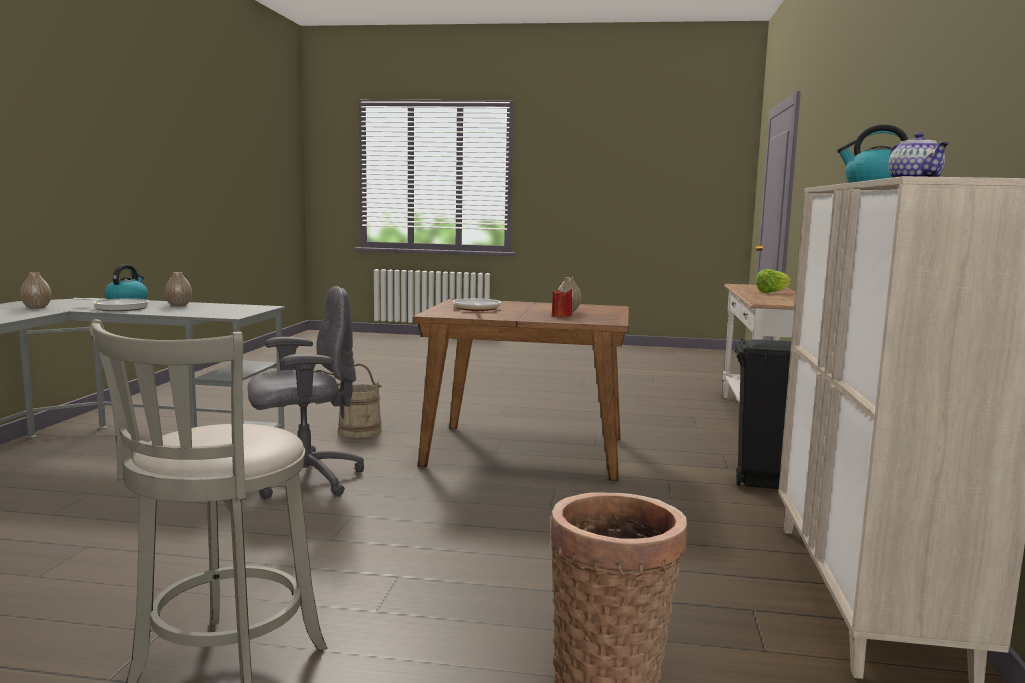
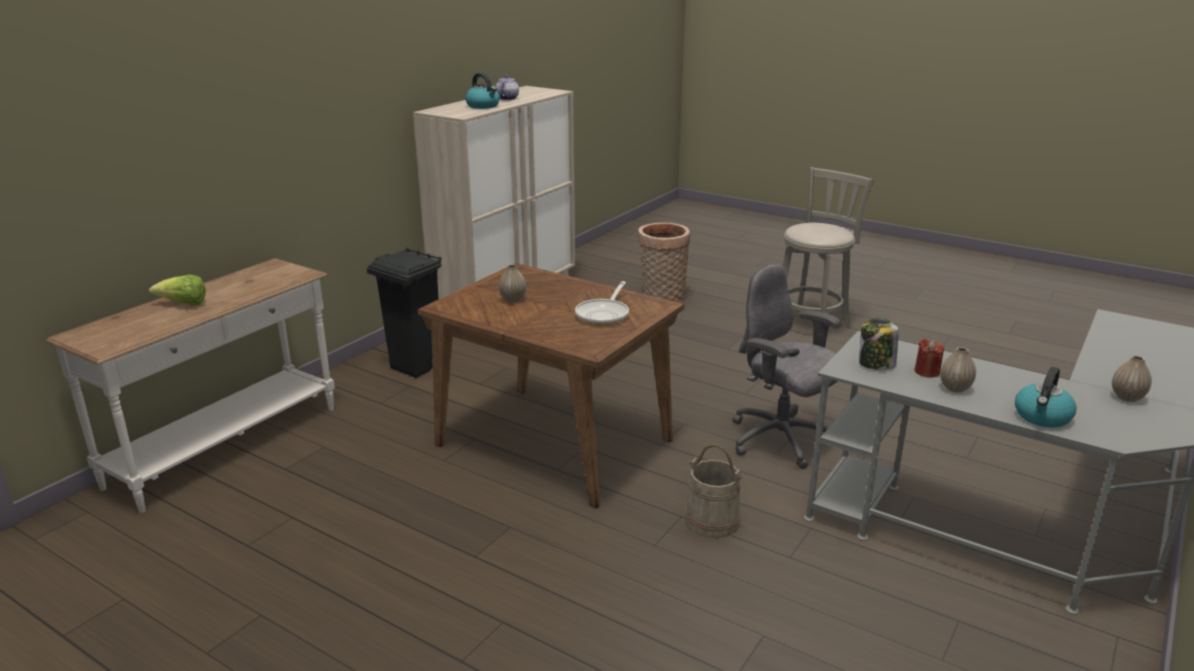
camera: 155 degrees left, 15 degrees up
(118, 308) = (1022, 384): frying pan -> none
(235, 309) = (876, 364): none -> jar
(303, 479) = (781, 441): grey office chair -> grey office chair turned 45 degrees clockwise
(561, 315) = (539, 288): red candle -> red candle (927, 372)

